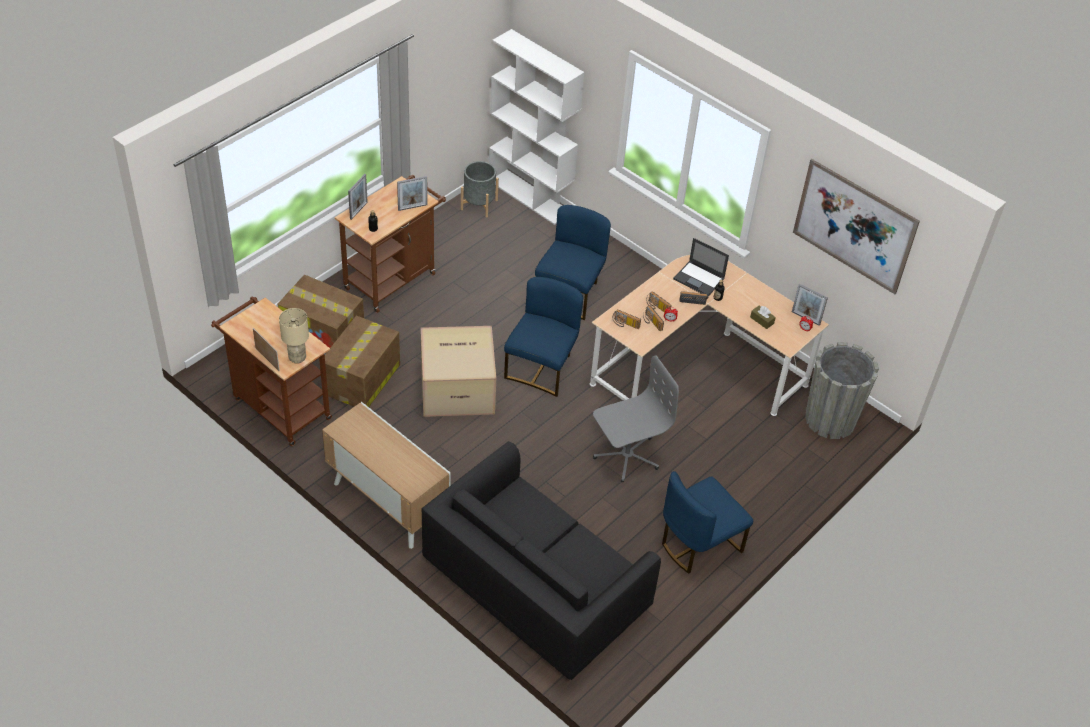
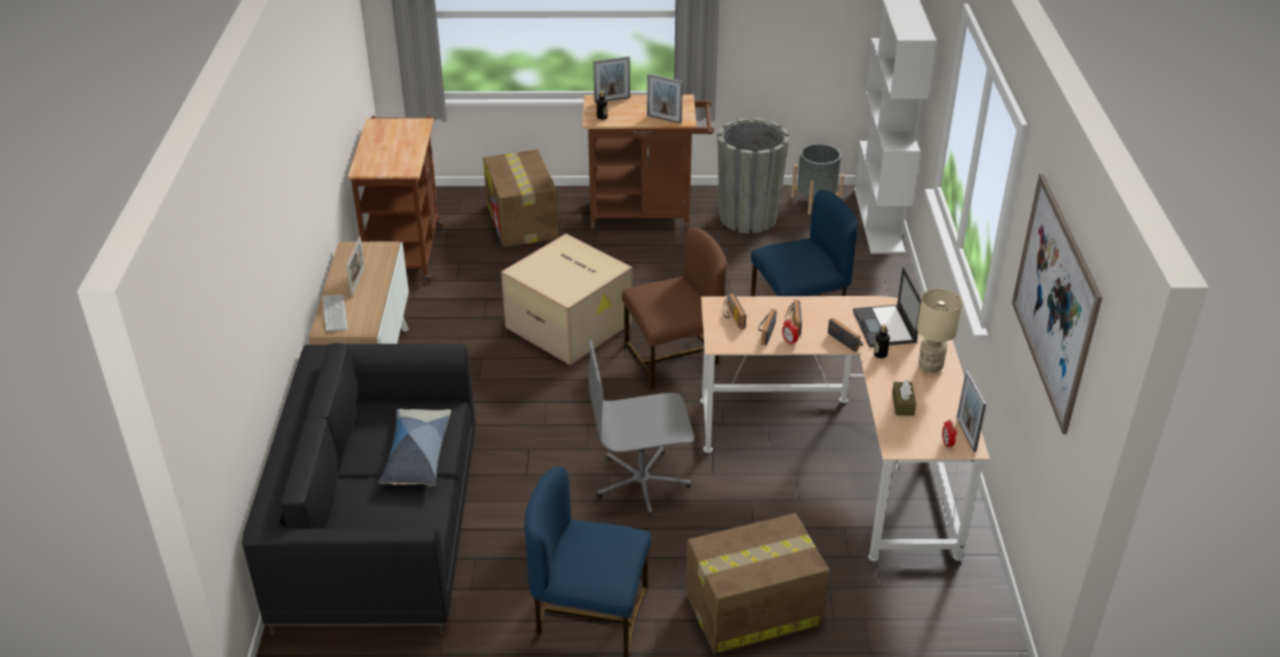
camera: 50 degrees right, 10 degrees down
(267, 359) = (359, 157): picture frame -> picture frame (358, 281)
(297, 358) = (382, 168): beige table lamp -> beige table lamp (930, 366)
(361, 380) = (499, 270): cardboard box -> cardboard box (751, 610)
(402, 477) = (334, 314): none -> keyboard
(542, 368) = (674, 357): blue chair -> brown chair
(545, 526) = (416, 455): none -> pillow
(626, 455) = (642, 482): grey office chair -> grey office chair turned 150 degrees clockwise
(830, 420) = (940, 612): grey planter -> grey planter (748, 217)

